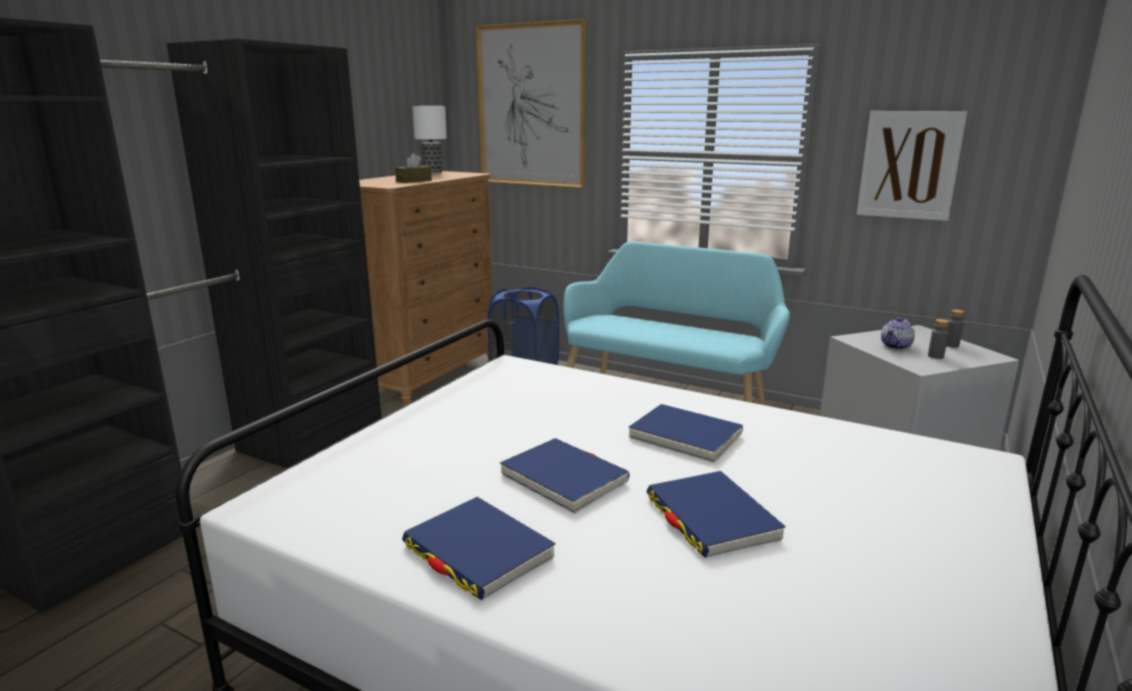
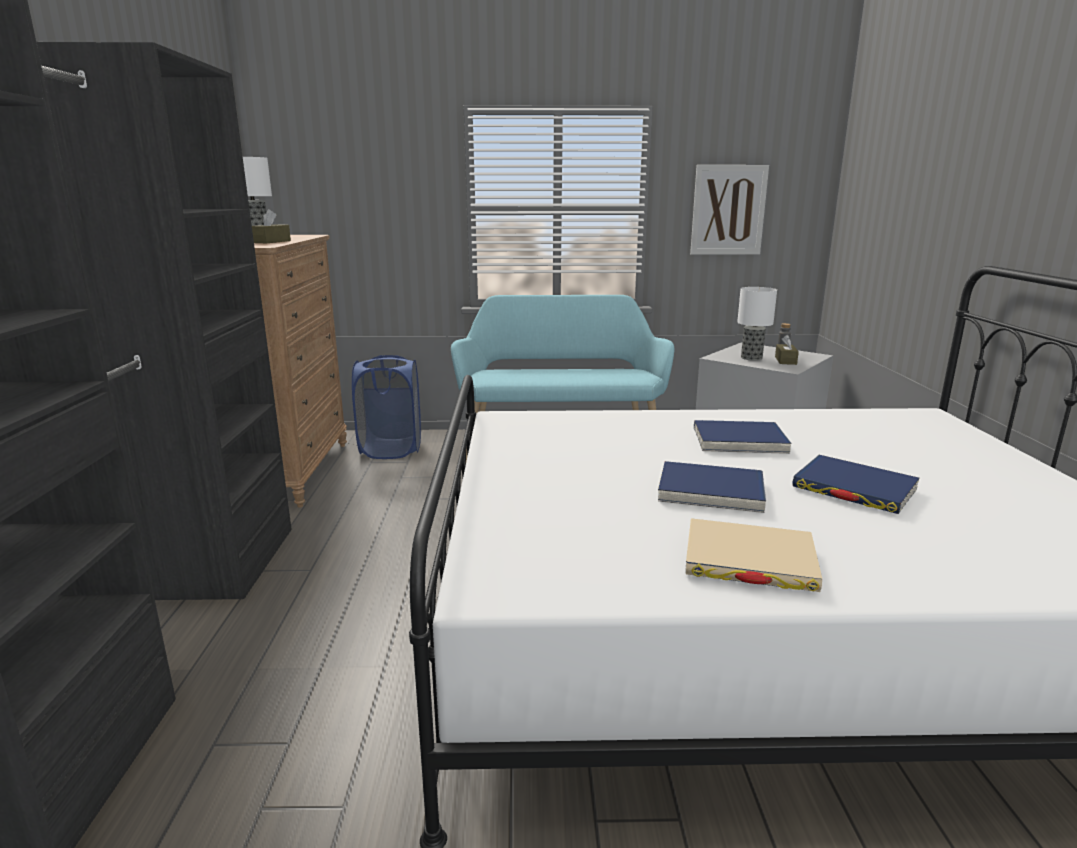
camera: 30 degrees left, 0 degrees up
(478, 552) = (749, 561): blue book -> beige book
(531, 106) = (357, 161): picture -> none
(896, 346) = (752, 358): teapot -> table lamp
(935, 356) = (785, 360): grey bottle -> brown tissue box

